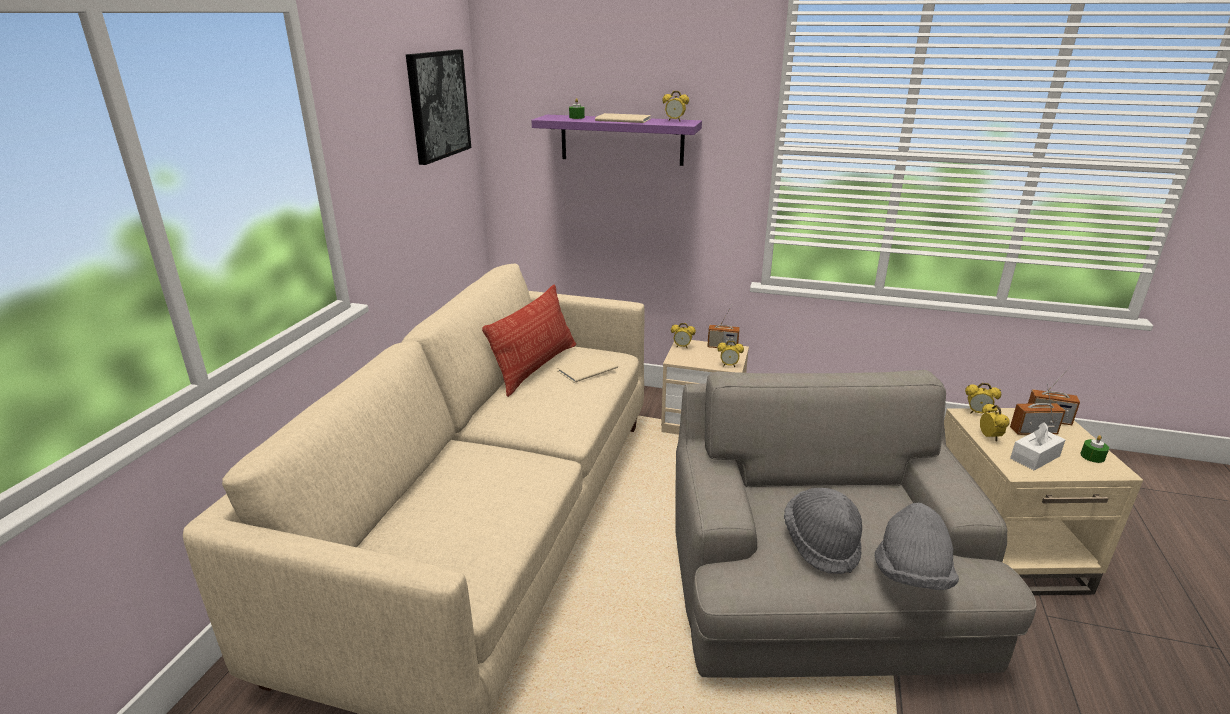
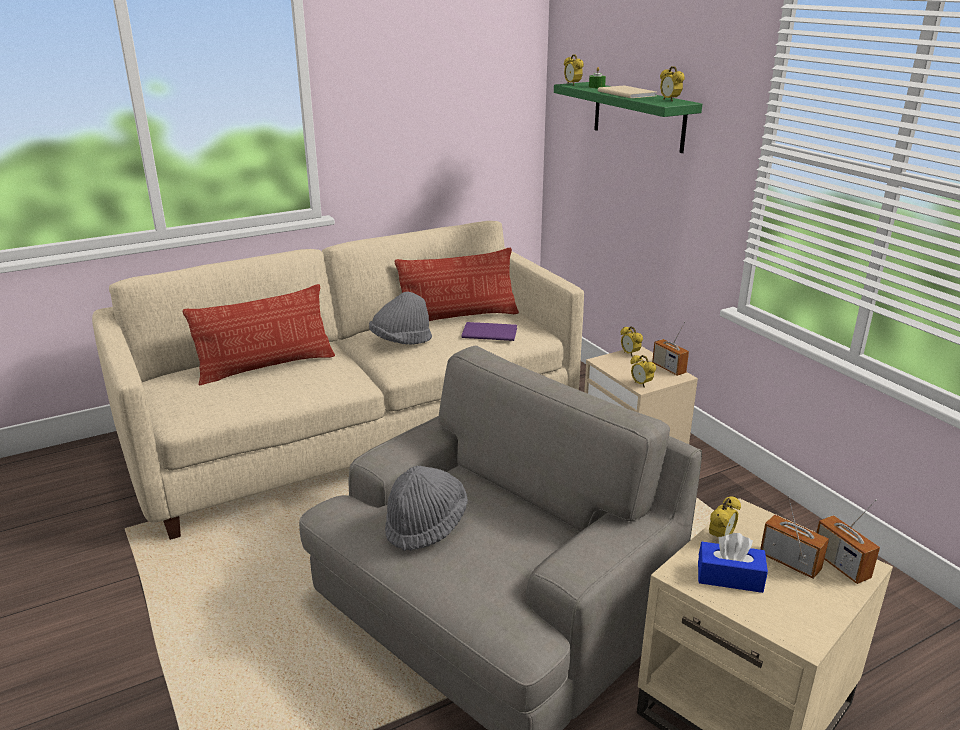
camera: 45 degrees right, 0 degrees up
(438, 105) = (478, 62): picture -> none
(448, 493) = (266, 367): none -> pillow
(585, 369) = (488, 332): beige book -> purple book
(621, 140) = (638, 116): purple shelf -> green shelf
(911, 575) = (446, 583): grey hat -> grey hat (401, 341)
(977, 413) = (764, 517): alarm clock -> alarm clock (572, 84)
(1035, 457) = (729, 577): white tissue box -> blue tissue box
(1092, 456) = (805, 616): green candle -> none

